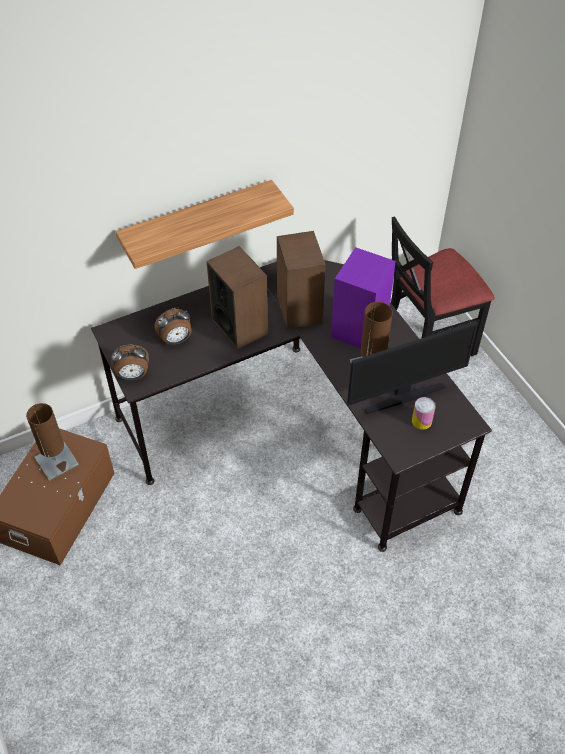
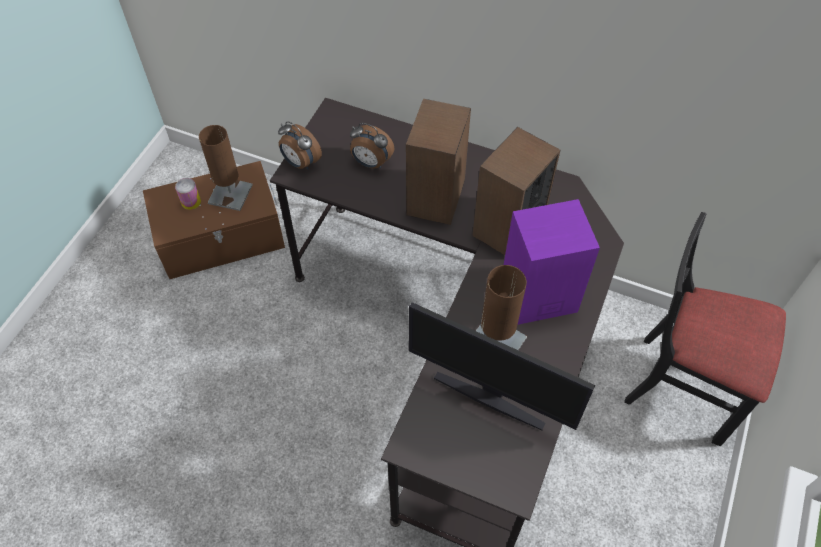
camera: 50 degrees right, 5 degrees up
(197, 223) = (465, 60): shelf -> none
(421, 421) = (473, 437): can -> can (191, 202)

